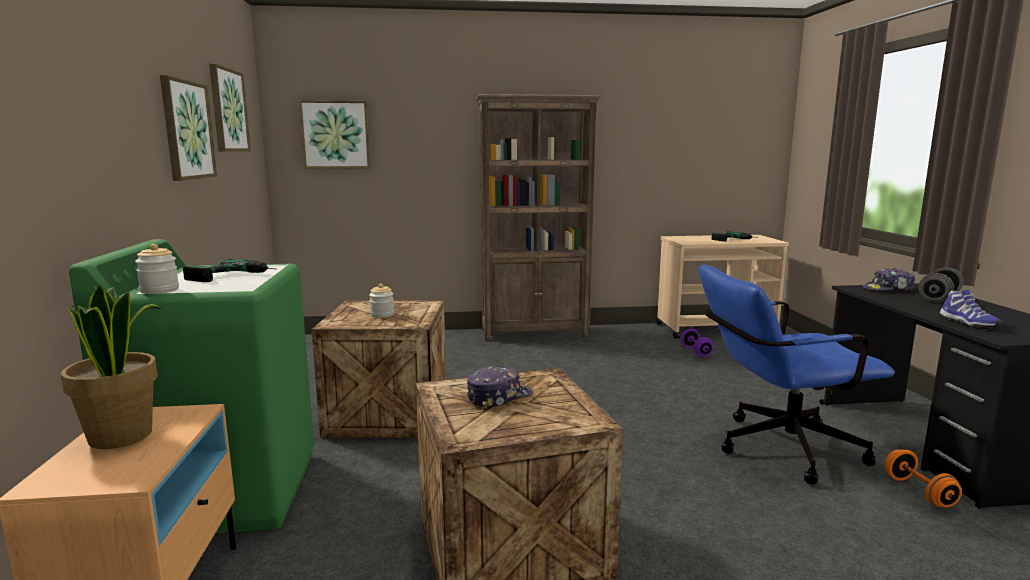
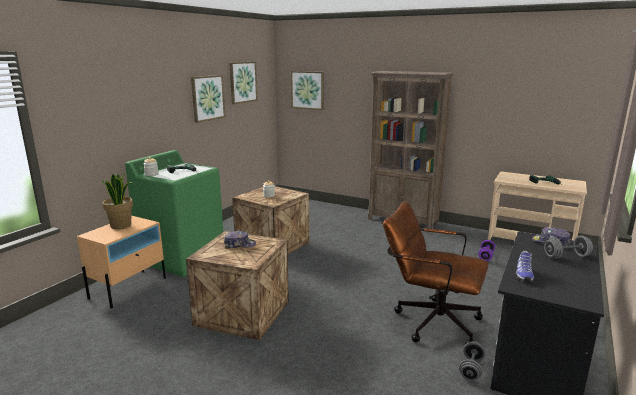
camera: 35 degrees right, 5 degrees up
(776, 448) = (430, 320): blue office chair -> brown office chair
(919, 492) = (471, 369): orange dumbbell -> grey dumbbell

